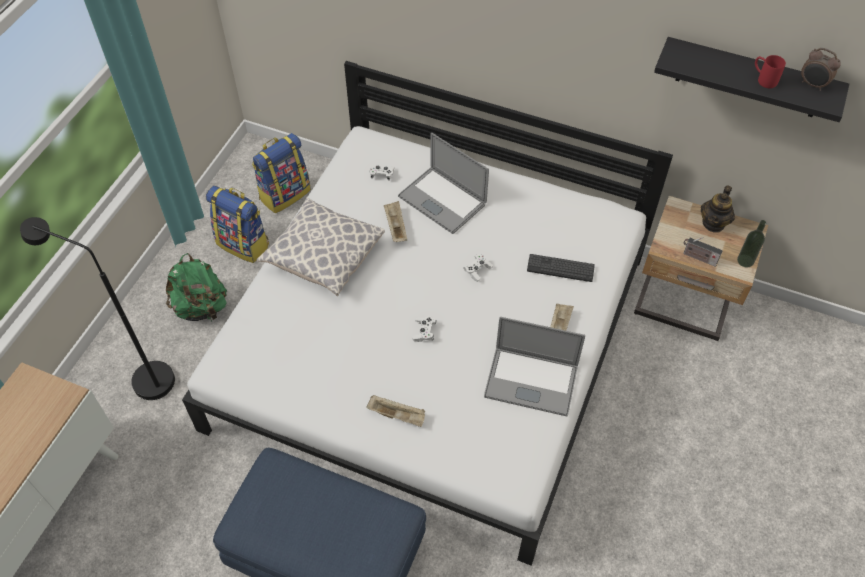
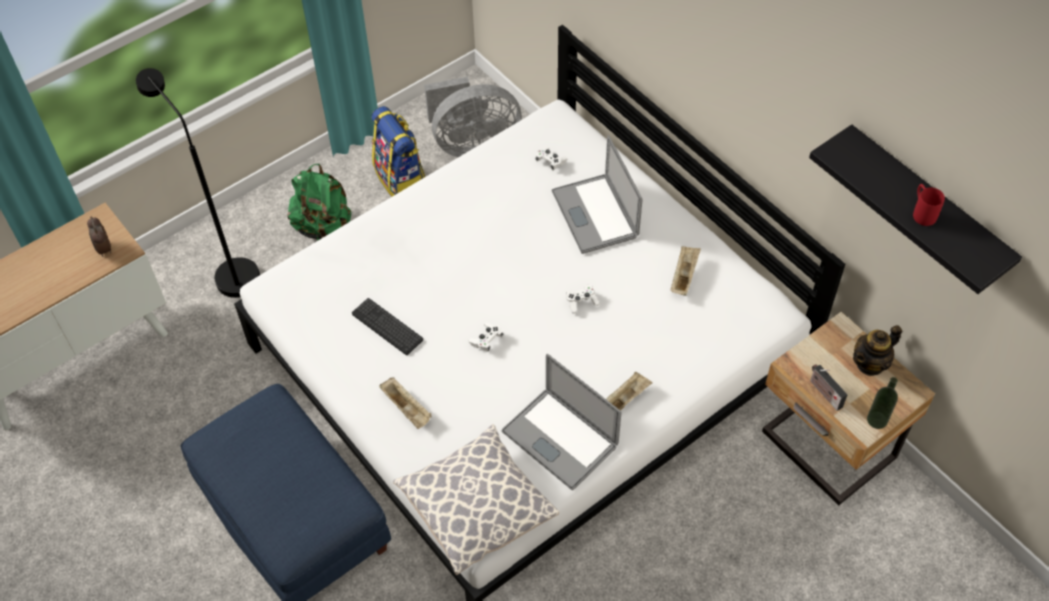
camera: 30 degrees right, 0 degrees up
(284, 194) = (472, 144): backpack -> grey fan
(323, 257) = (437, 222): pillow -> pillow (476, 508)
(395, 227) = (528, 221): beige tray -> beige tray (684, 276)
(560, 268) = (670, 338): keyboard -> keyboard (387, 327)
(812, 85) = (975, 241): alarm clock -> alarm clock (104, 249)

